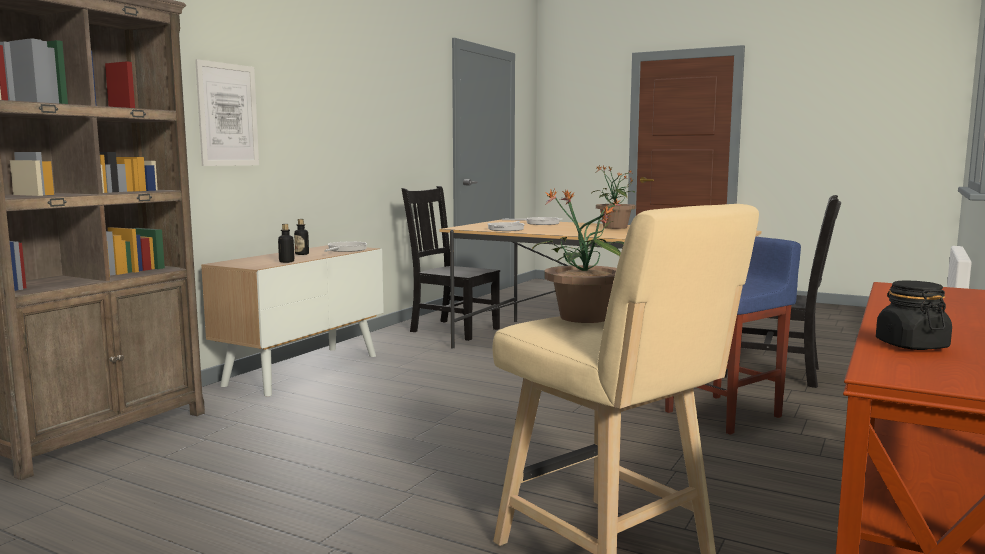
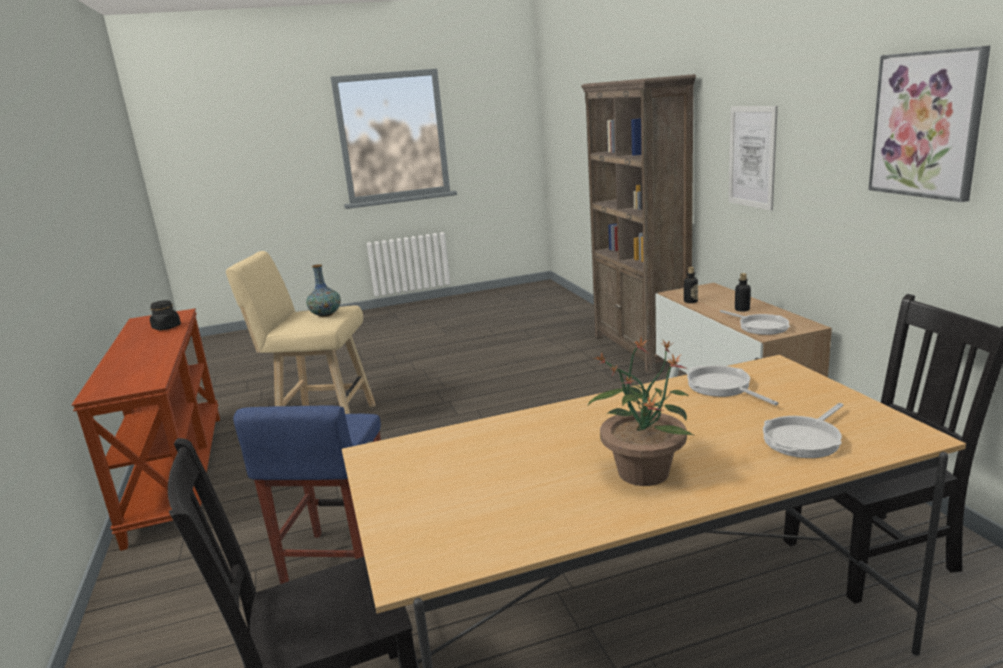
camera: 135 degrees right, 10 degrees up
(357, 93) = (926, 124): none -> picture
(583, 318) = (326, 314): potted plant -> vase

